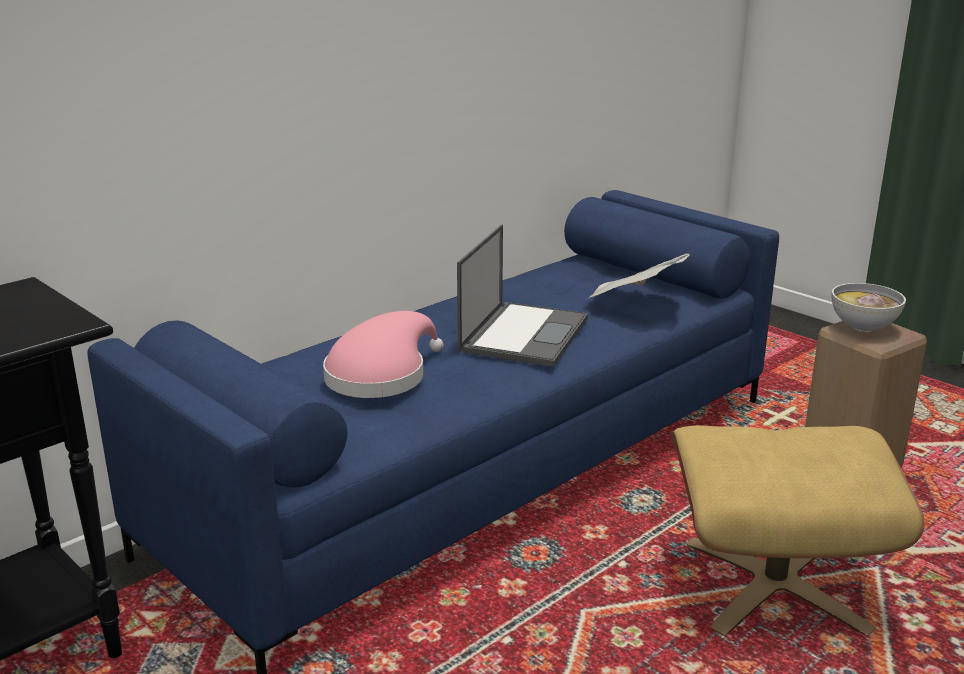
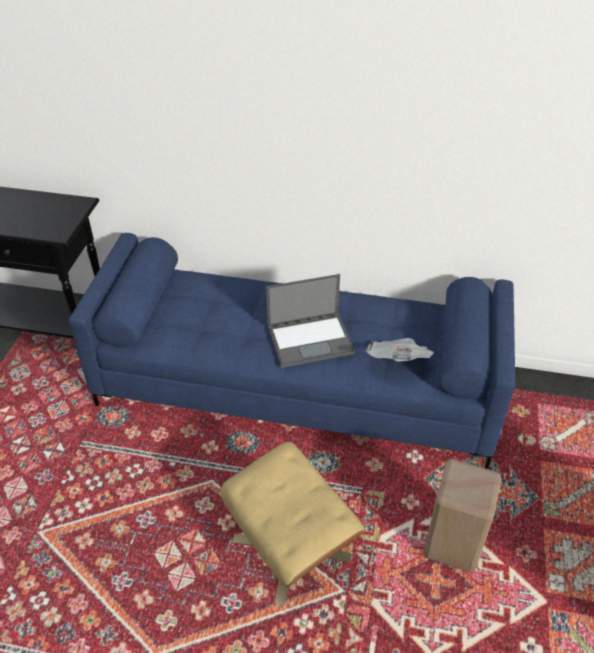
camera: 55 degrees right, 20 degrees up
(381, 375) = (220, 316): pink hat -> none
(863, 327) = (468, 479): bowl -> none

